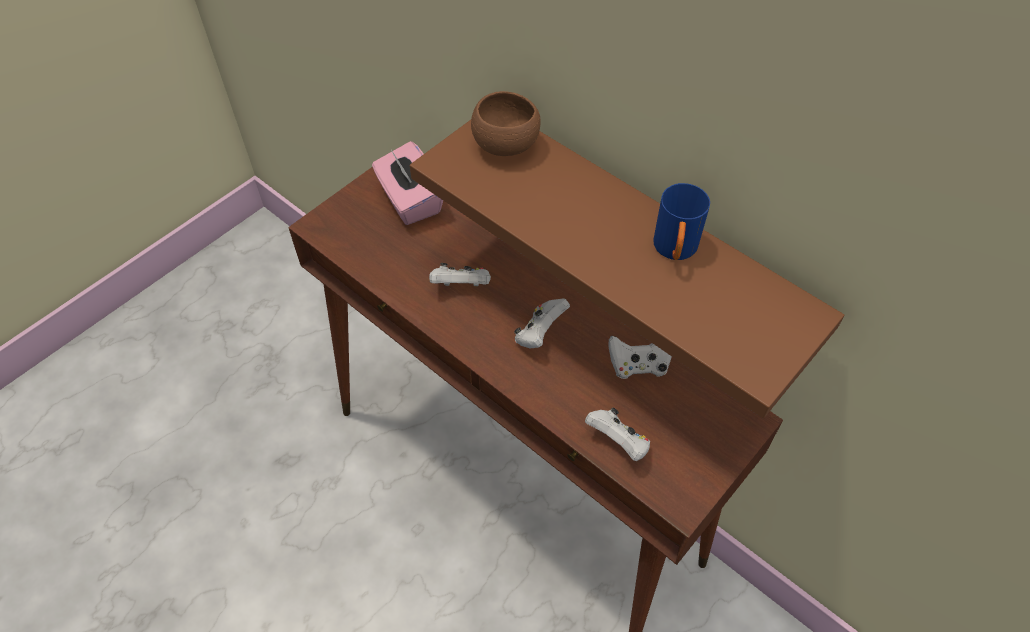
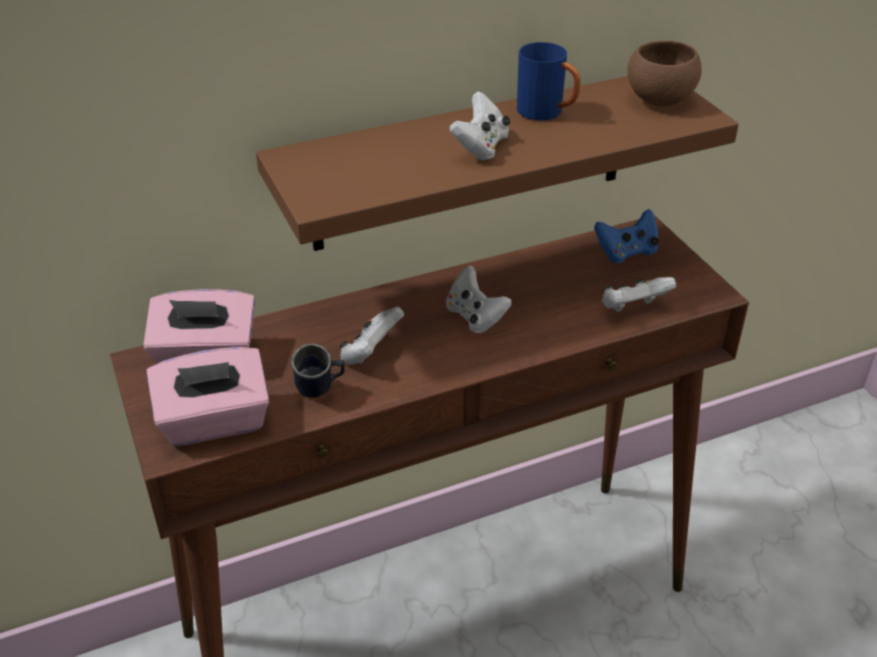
camera: 65 degrees left, 15 degrees down
(351, 235) = (215, 422): none -> pink tissue box
(406, 276) = (321, 391): none -> blue mug
(505, 146) = (331, 159): brown bowl -> brown bowl (660, 99)
(638, 365) = (553, 269): white game controller -> white game controller (481, 147)
(701, 414) = (626, 252): none -> blue game controller

